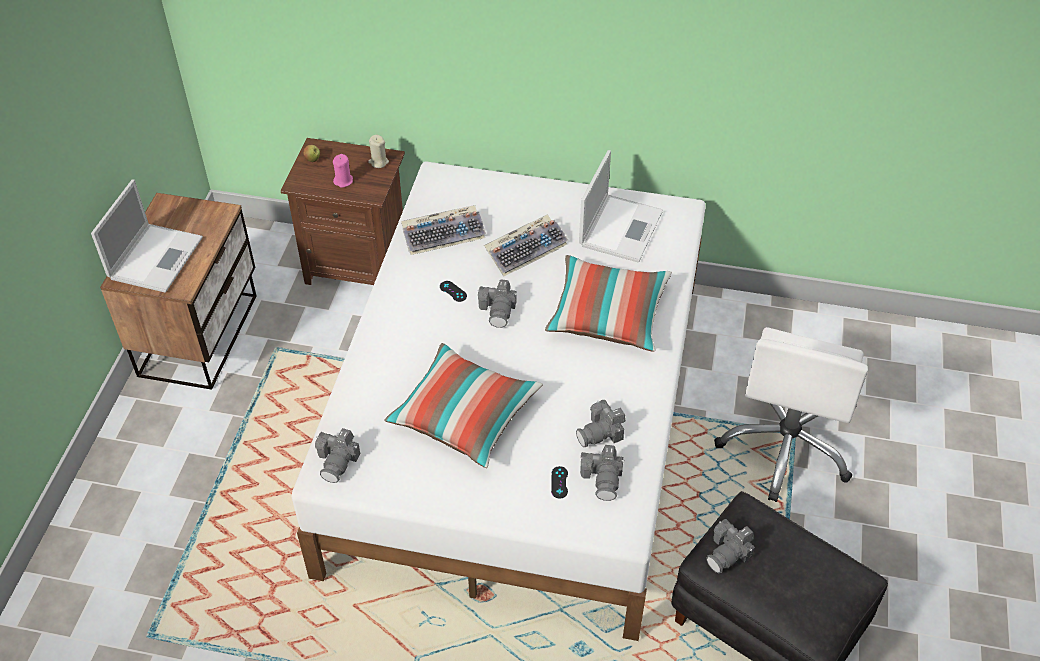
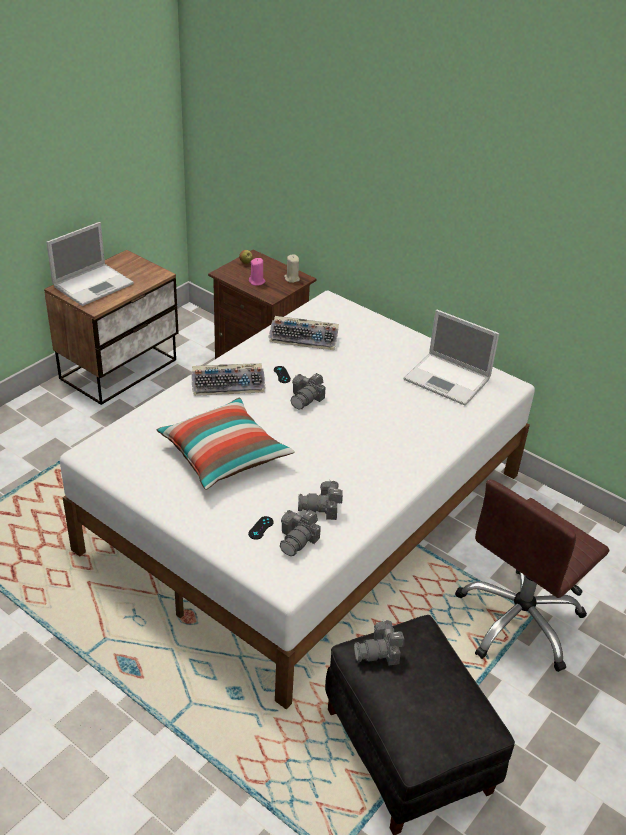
camera: 25 degrees right, 10 degrees down
(338, 461) = (108, 447): camera -> none
(526, 249) = (360, 368): keyboard -> keyboard (229, 384)
(608, 315) = (391, 432): pillow -> none
(621, 227) = (448, 380): laptop -> laptop turned 75 degrees clockwise
(785, 446) = (519, 621): white office chair -> brown office chair

